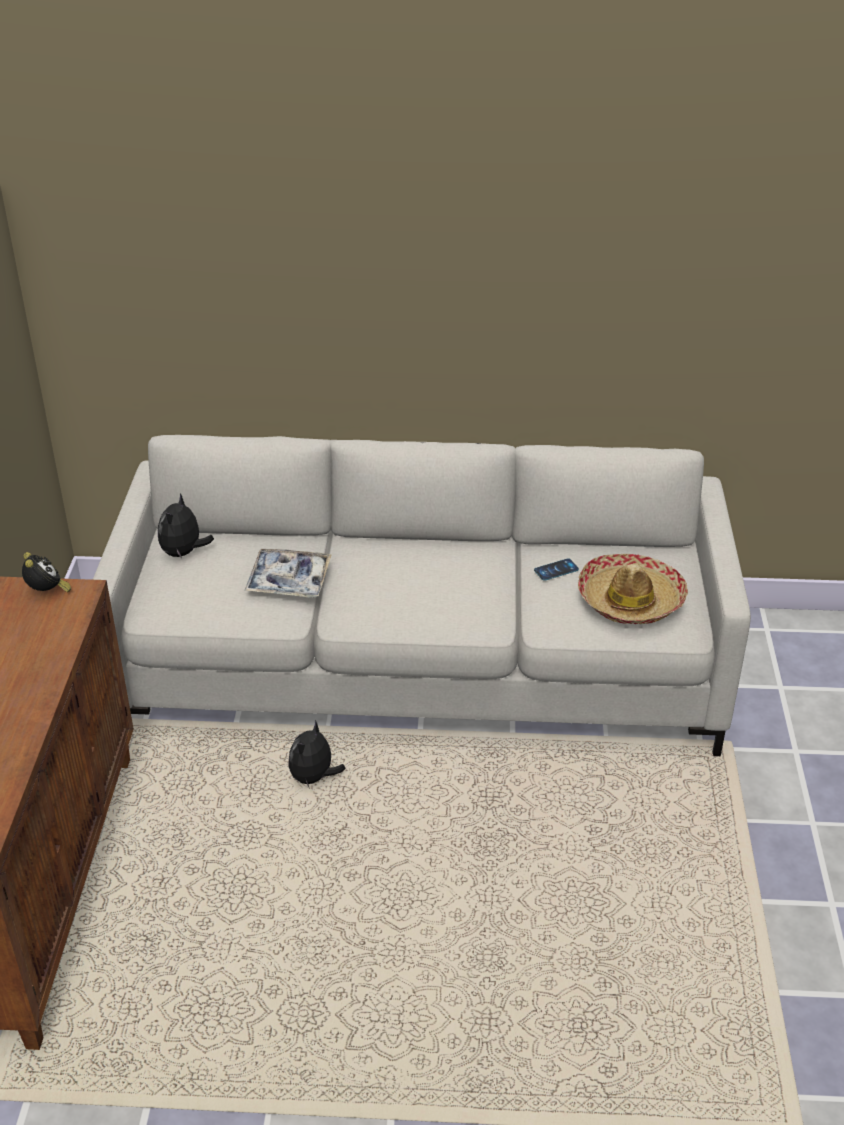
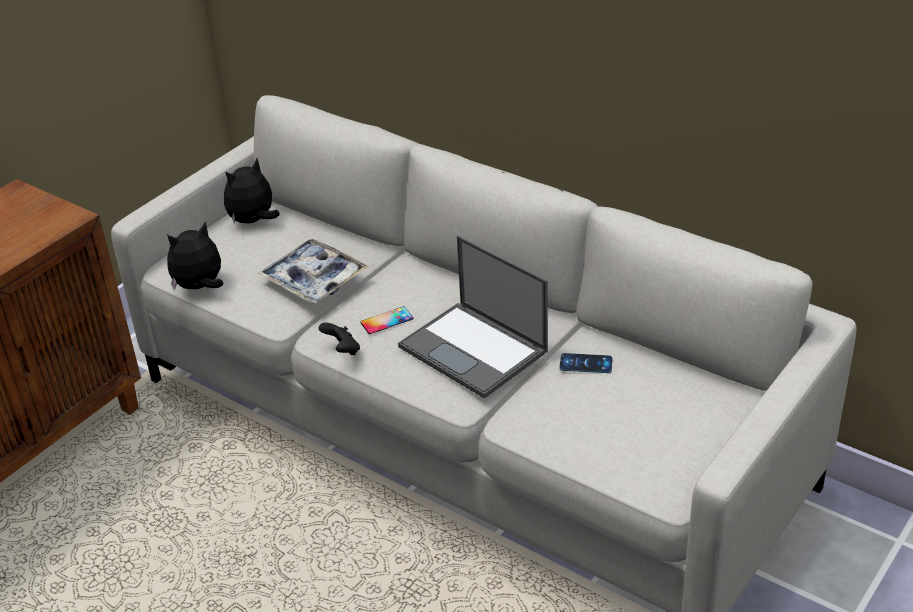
camera: 35 degrees right, 0 degrees up
(47, 592) = (43, 209): alarm clock -> none
(314, 778) = (270, 494): plush toy -> plush toy (200, 287)
(369, 625) = (342, 350): none -> black game controller
(381, 591) = (387, 320): none -> phone
(469, 588) = (474, 350): none -> laptop
(630, 600) = (635, 428): hat -> none

